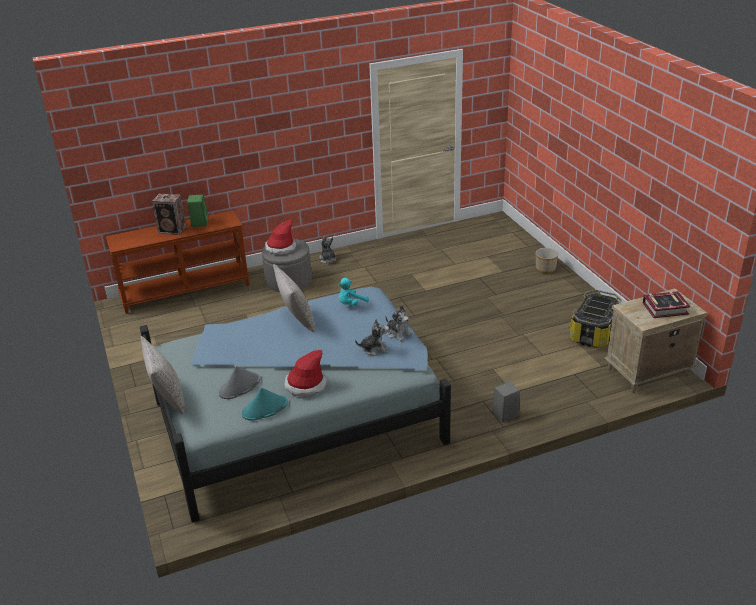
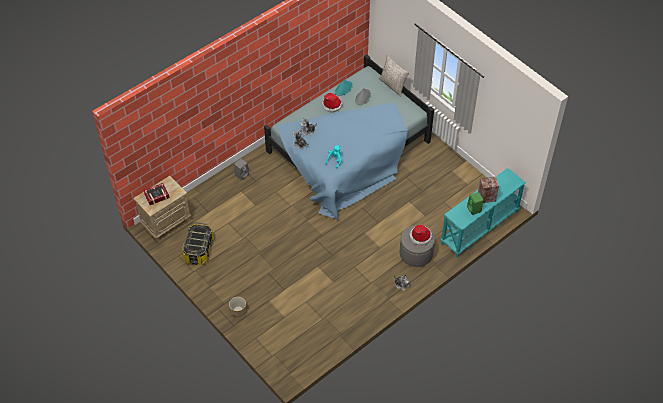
camera: 160 degrees right, 20 degrees up
(185, 291) = (480, 228): brown console table -> turquoise console table
(296, 319) = (359, 142): grey pillow -> none

